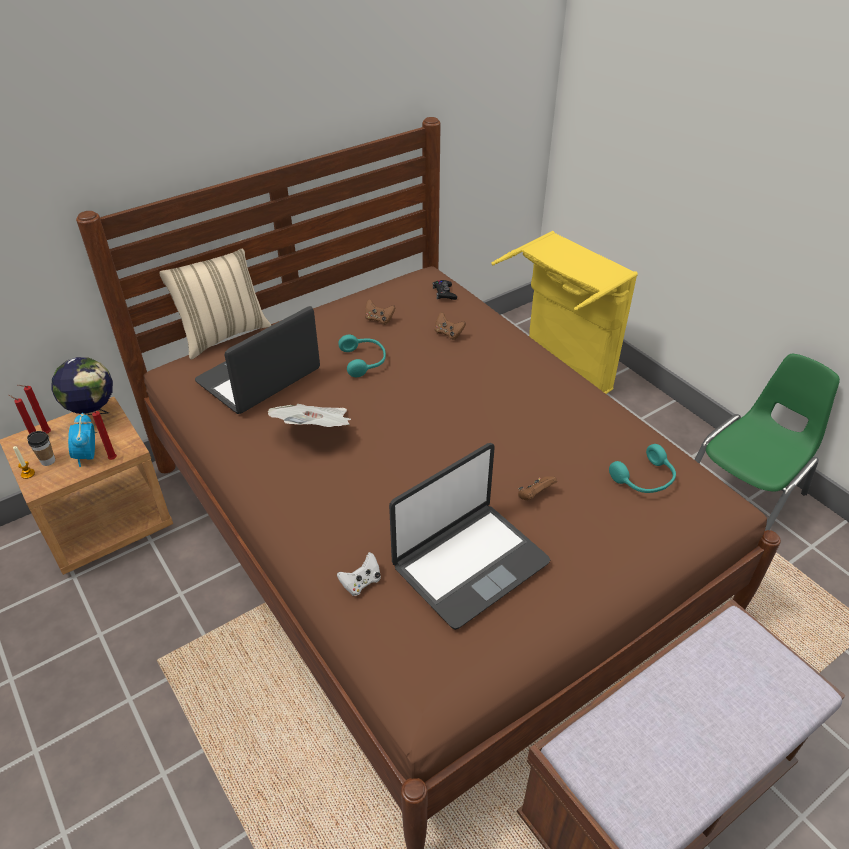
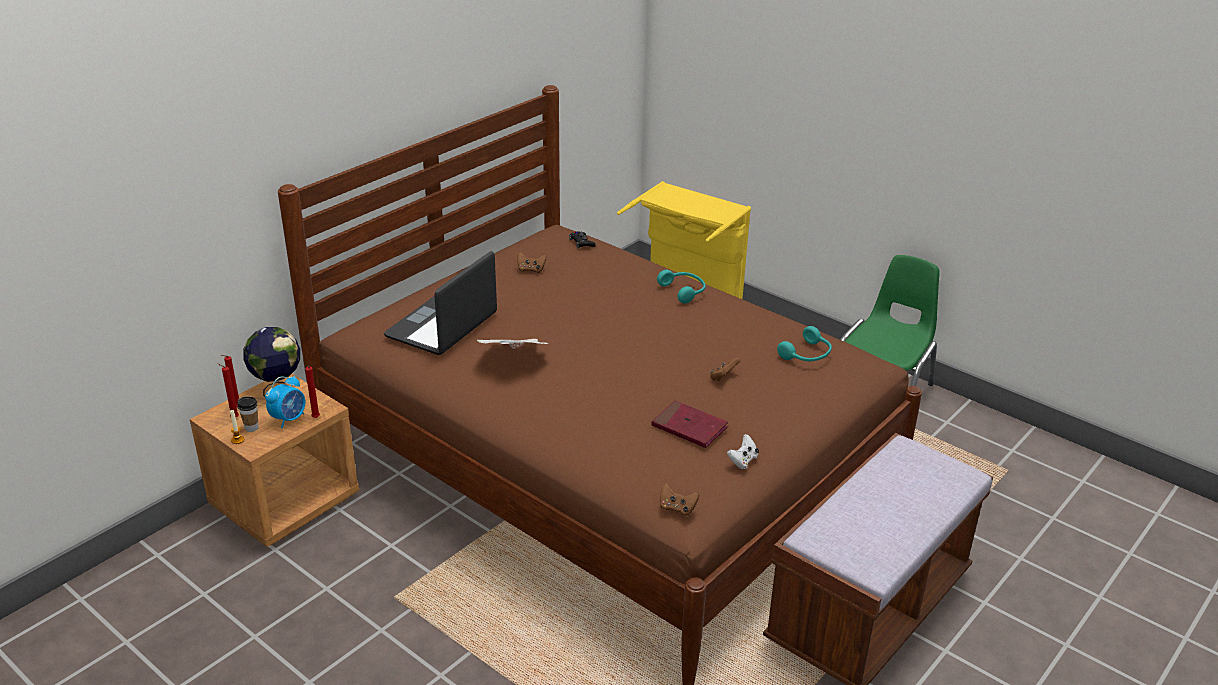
camera: 15 degrees left, 10 degrees down
(87, 456) = (289, 418): alarm clock -> alarm clock turned 120 degrees counterclockwise
(223, 334) = (385, 299): beige pillow -> none
(361, 582) = (607, 452): white game controller -> white game controller (743, 461)
(364, 361) = (533, 302): turquoise headphones -> turquoise headphones (684, 291)
(448, 334) = (600, 273): brown game controller -> brown game controller (677, 508)
(469, 564) = (689, 427): laptop -> red book

